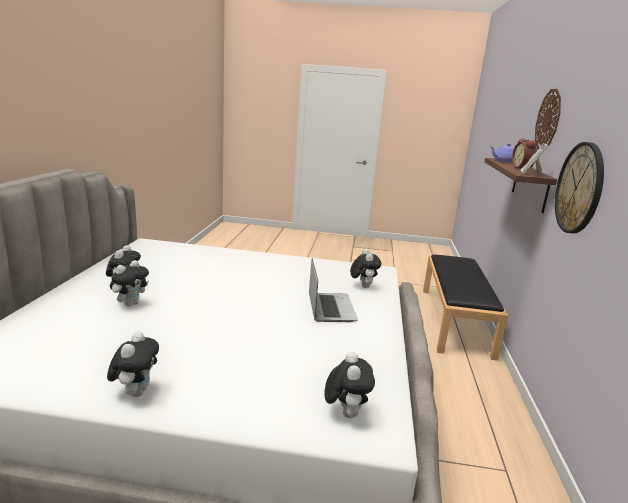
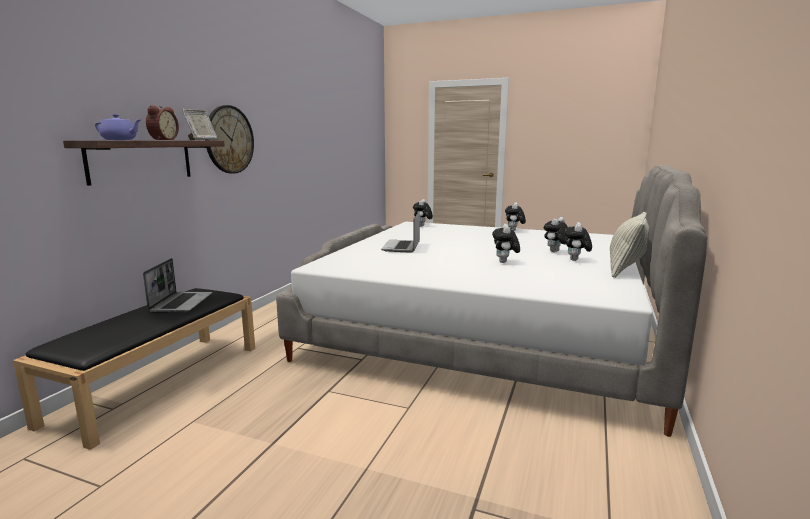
camera: 165 degrees left, 5 degrees down
(82, 276) = (627, 267): none -> pillow
(363, 286) = (357, 256): plush toy -> plush toy (505, 262)
(467, 285) = (181, 303): none -> laptop
(548, 120) = (140, 83): wall clock -> none

